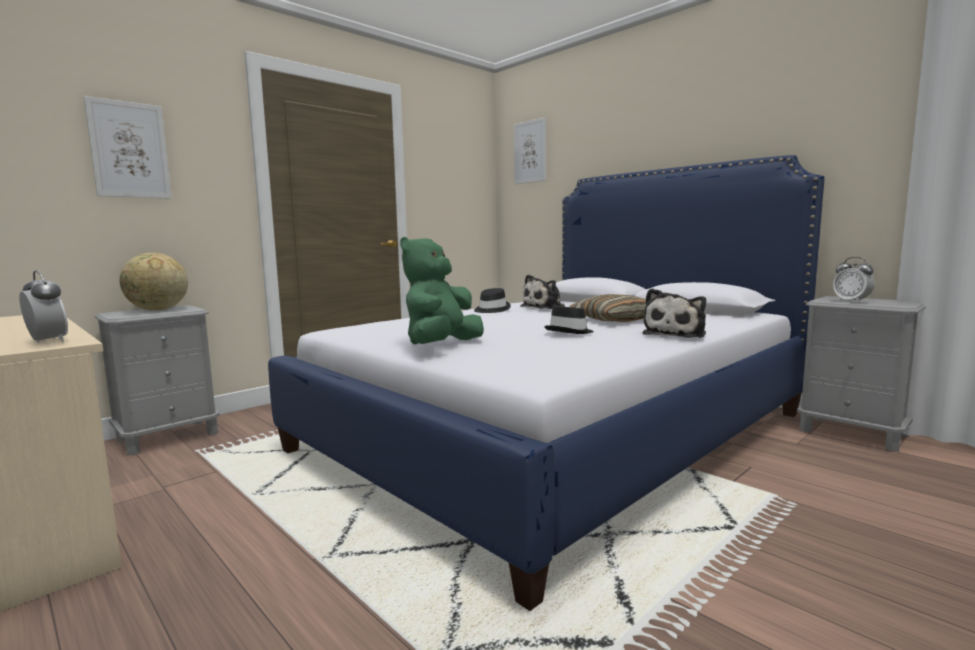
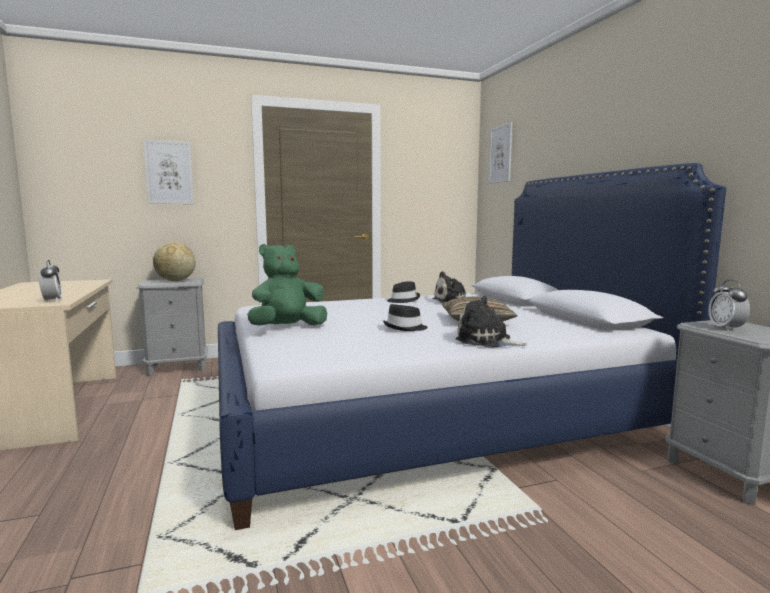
camera: 25 degrees right, 0 degrees up
(676, 334) = (486, 341): plush toy -> plush toy turned 60 degrees clockwise

